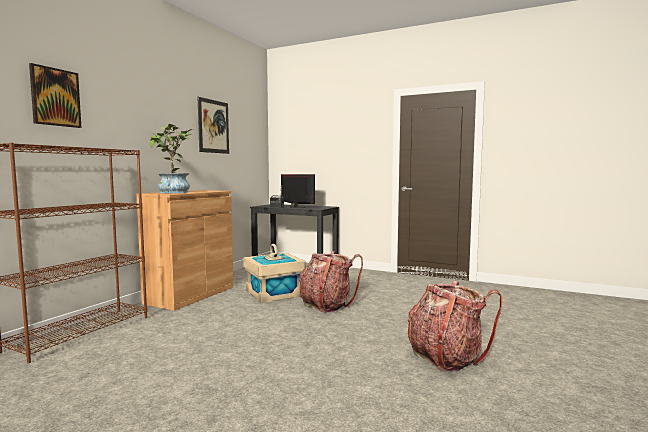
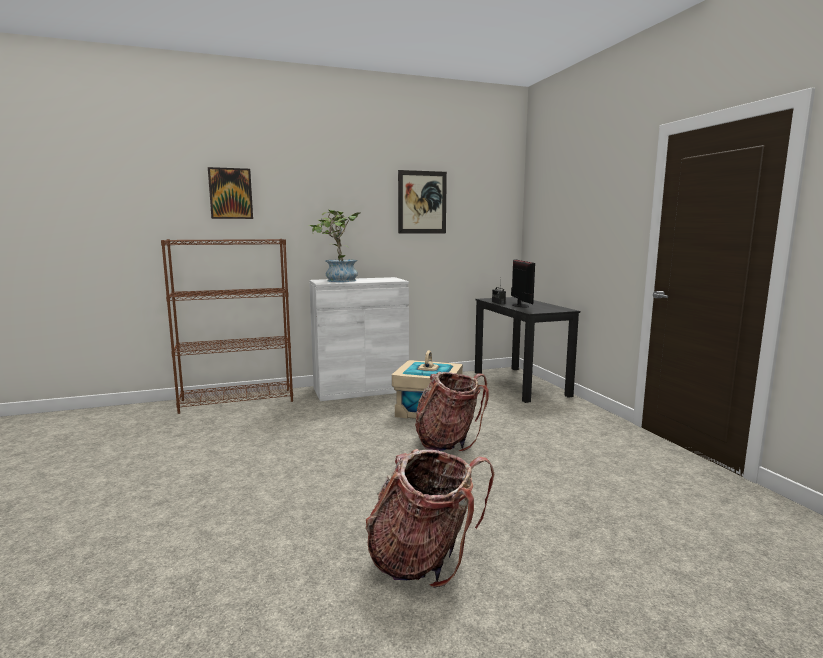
camera: 45 degrees right, 5 degrees up
(190, 295) = (360, 389): brown cabinet -> white cabinet

